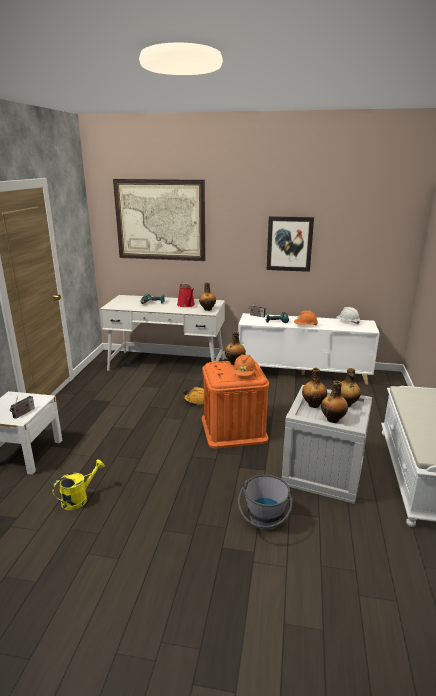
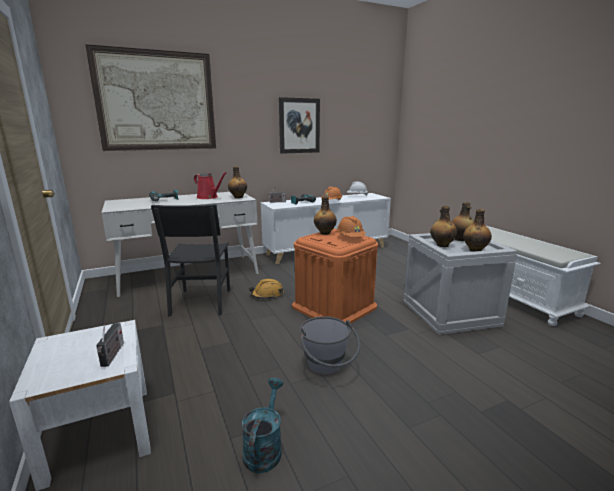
camera: 35 degrees left, 5 degrees down
(79, 498) = (264, 448): yellow watering can -> turquoise watering can
(149, 391) = (201, 302): none -> black chair
(264, 524) = (477, 372): grey bucket -> grey bucket (327, 369)

